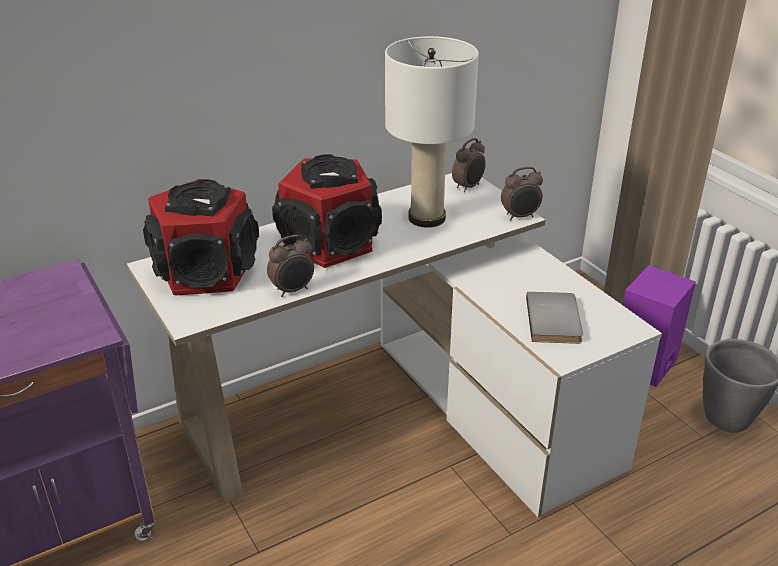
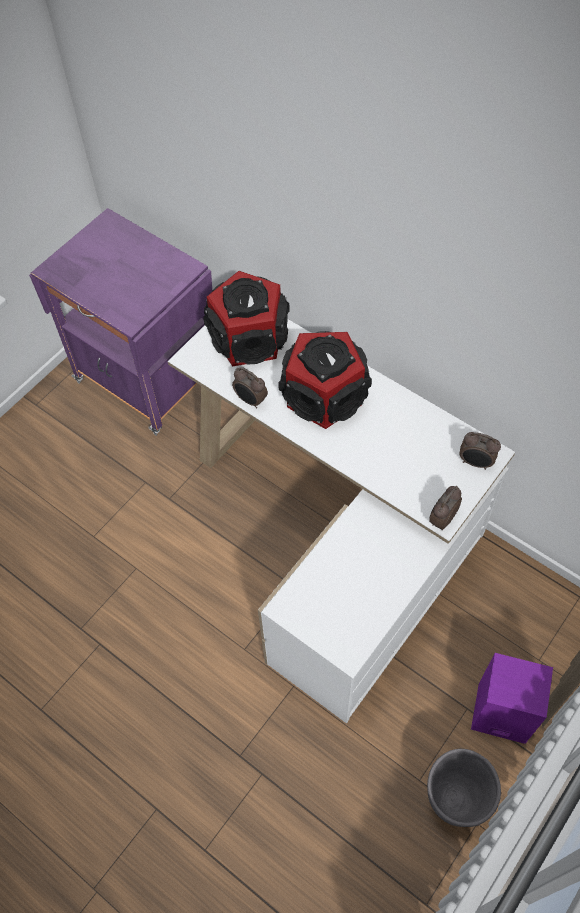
camera: 70 degrees right, 25 degrees up
(427, 218) = (401, 448): white table lamp -> none
(520, 217) = (442, 519): alarm clock -> alarm clock turned 75 degrees clockwise
(556, 320) = (332, 591): grey book -> none

